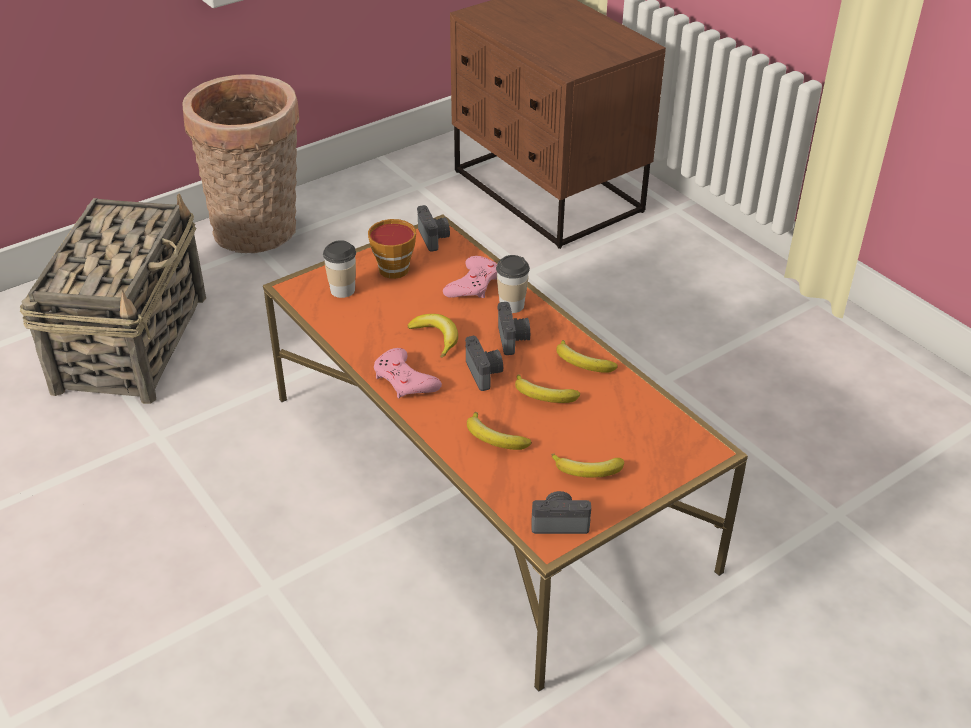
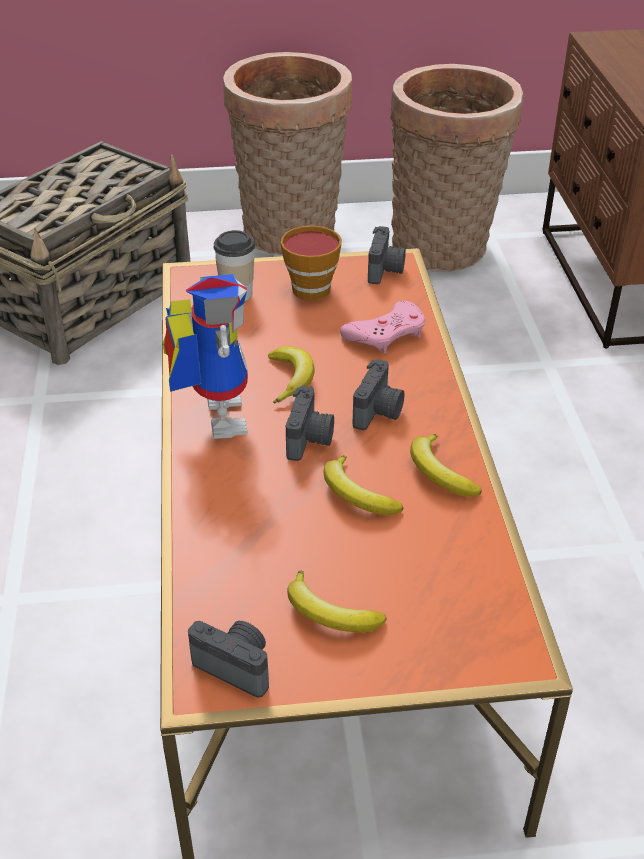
camera: 30 degrees right, 0 degrees up
(391, 208) = (444, 250): none -> basket
(405, 380) = (213, 414): pink game controller -> toy robot
(494, 439) = (251, 523): banana -> none
(511, 305) = (411, 372): cup -> none

